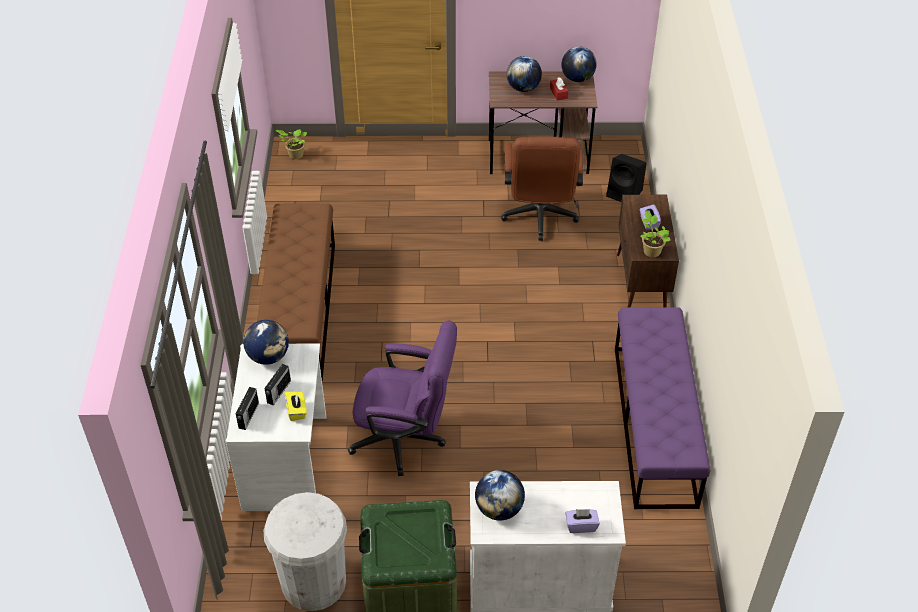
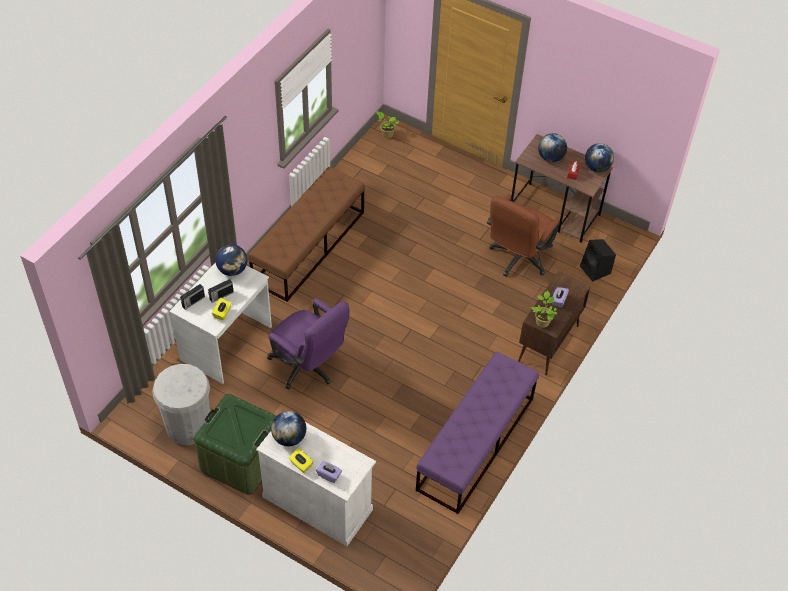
camera: 30 degrees right, 5 degrees up
(539, 532) = (301, 464): none -> yellow tissue box

